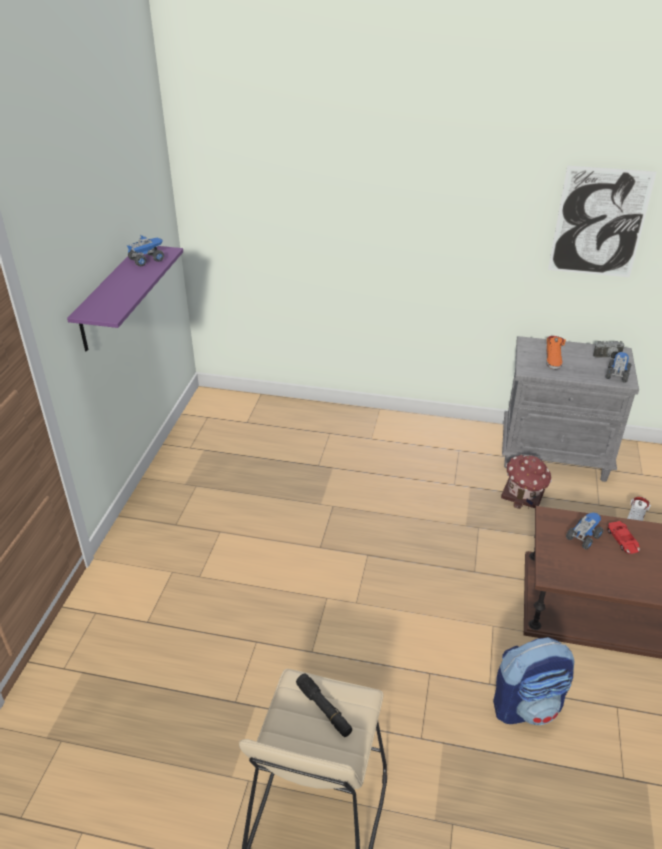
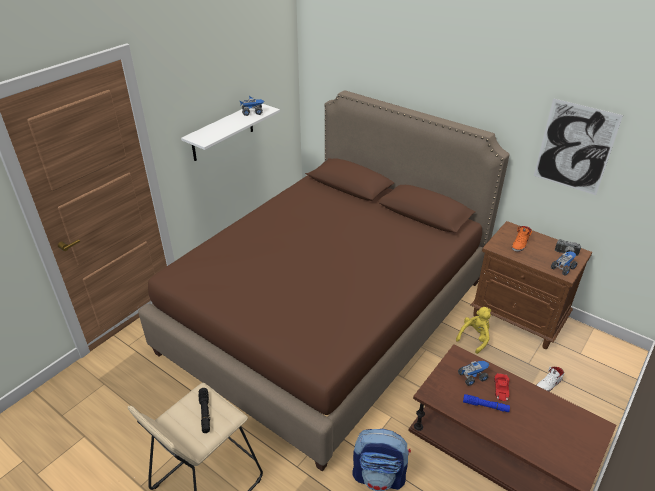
camera: 25 degrees right, 0 degrees up
(110, 298) = (223, 132): purple shelf -> white shelf
(330, 525) = (327, 315): none -> brown bed
(524, 494) = (474, 338): toy house -> yellow plush toy
(555, 454) = (519, 318): grey nightstand -> brown nightstand
(621, 566) = (485, 406): none -> blue flashlight

